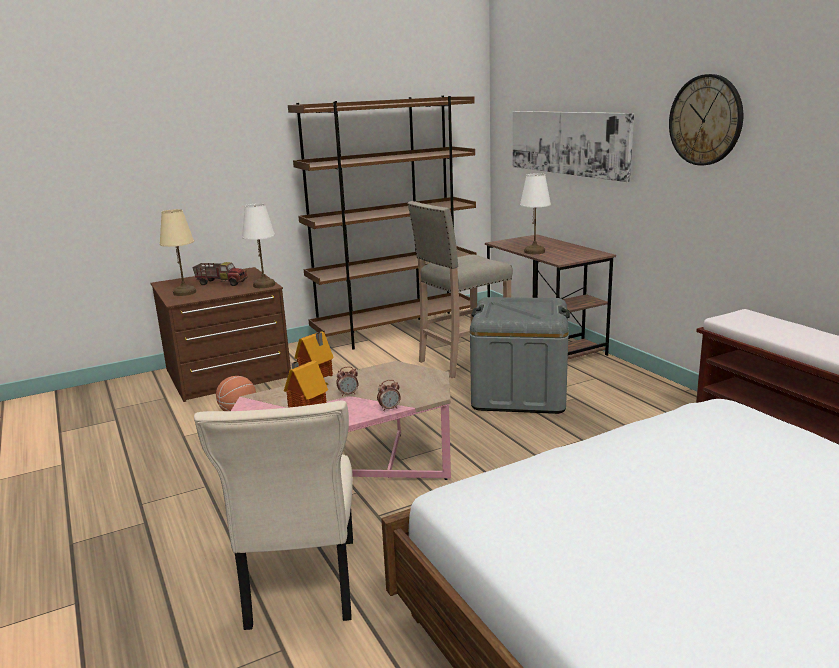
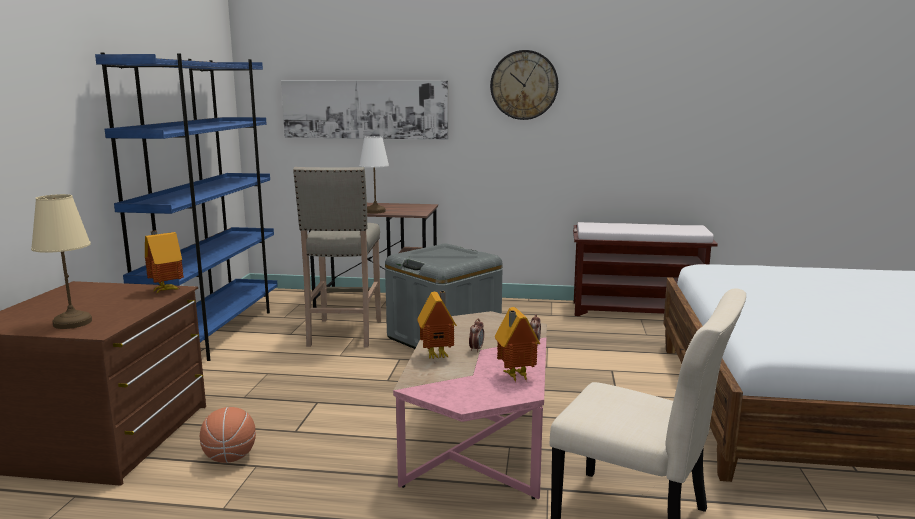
camera: 55 degrees left, 5 degrees down
(221, 283) = (92, 302): toy truck -> none
(264, 285) = (165, 290): white table lamp -> toy house
(396, 331) = (216, 333): brown bookcase -> blue bookcase

